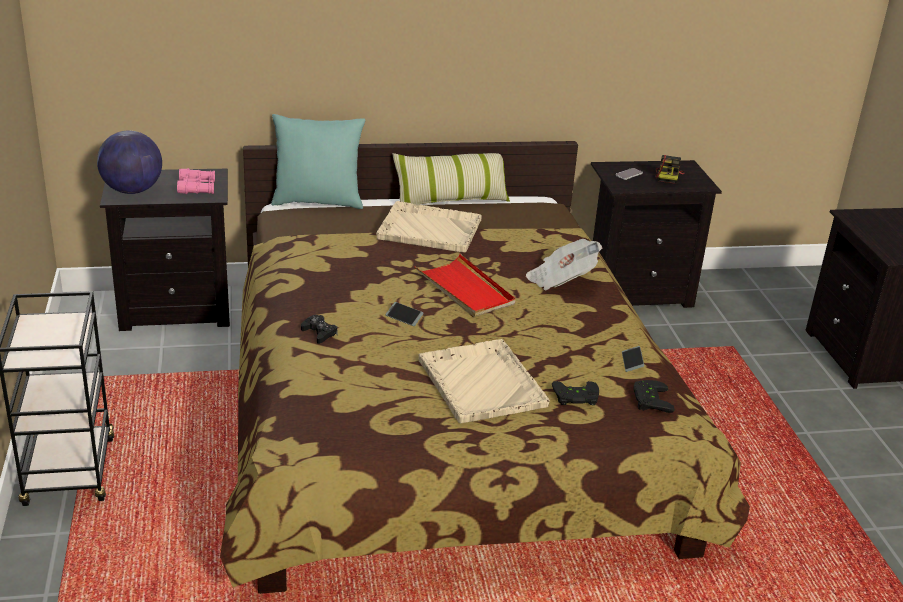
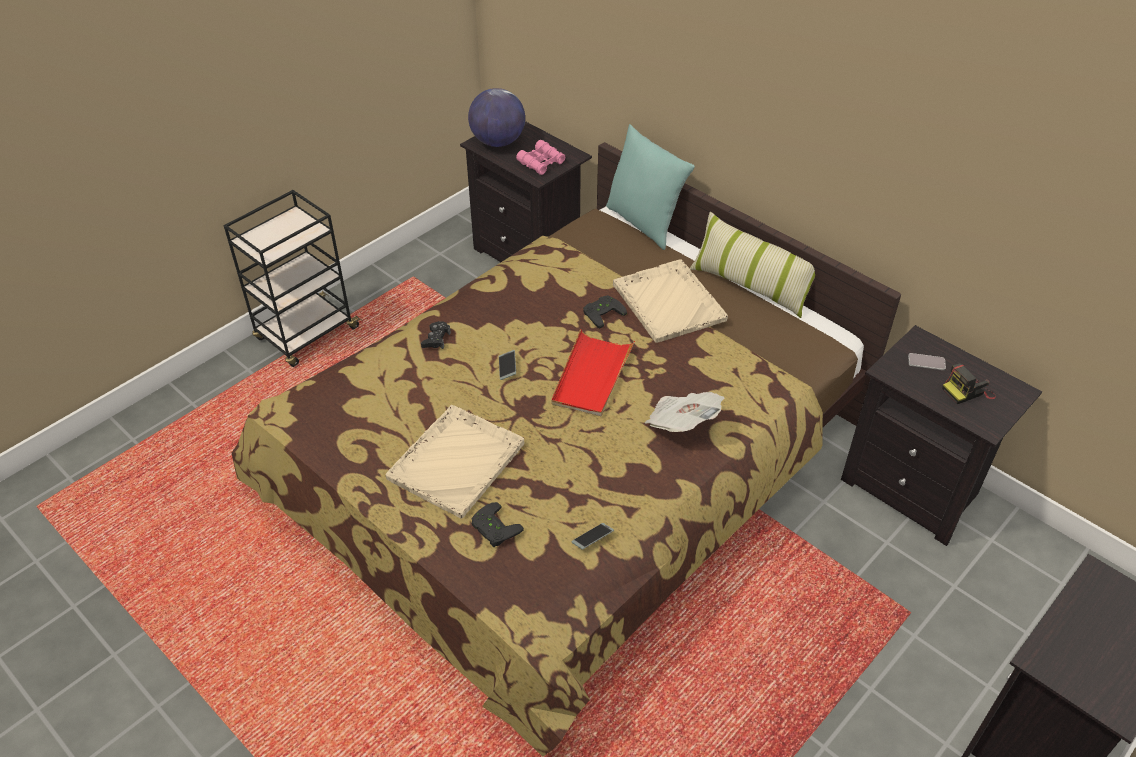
camera: 55 degrees right, 15 degrees up
(648, 399) = (540, 579): black game controller -> black game controller (602, 312)

